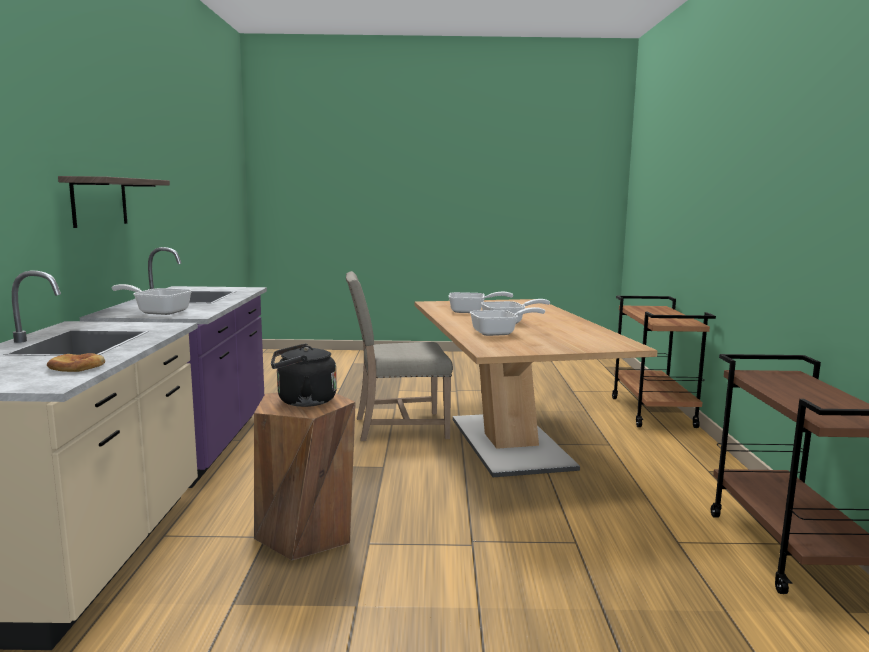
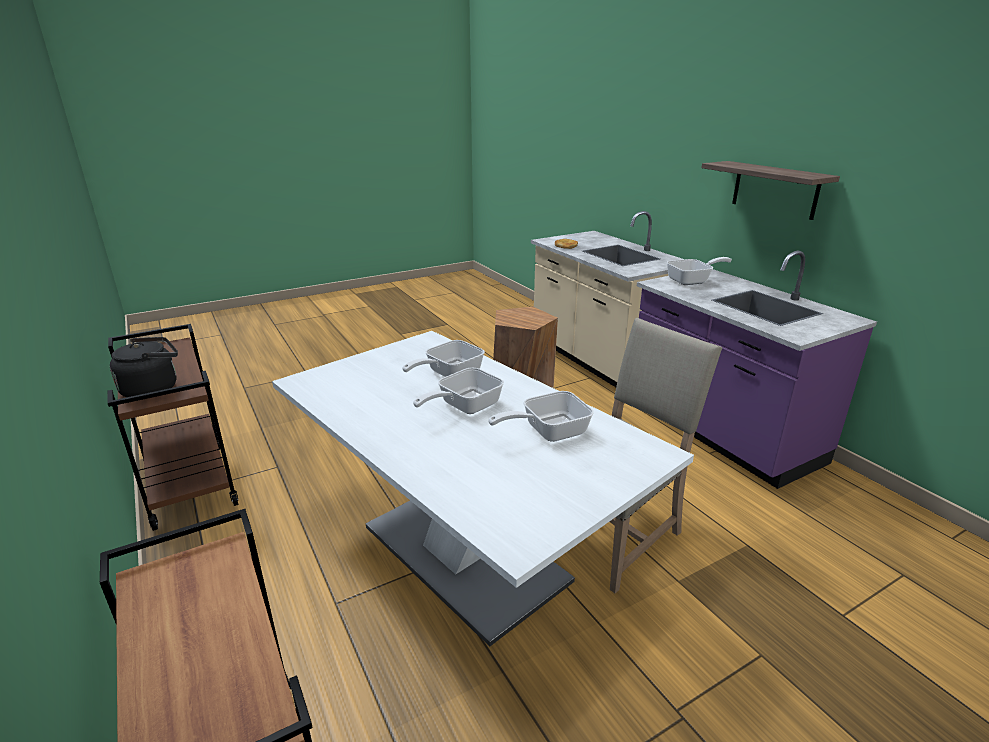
camera: 150 degrees right, 15 degrees up
(302, 401) = (523, 317): black kettle -> black kettle (154, 389)
(509, 442) = (464, 553): brown dining table -> white dining table

